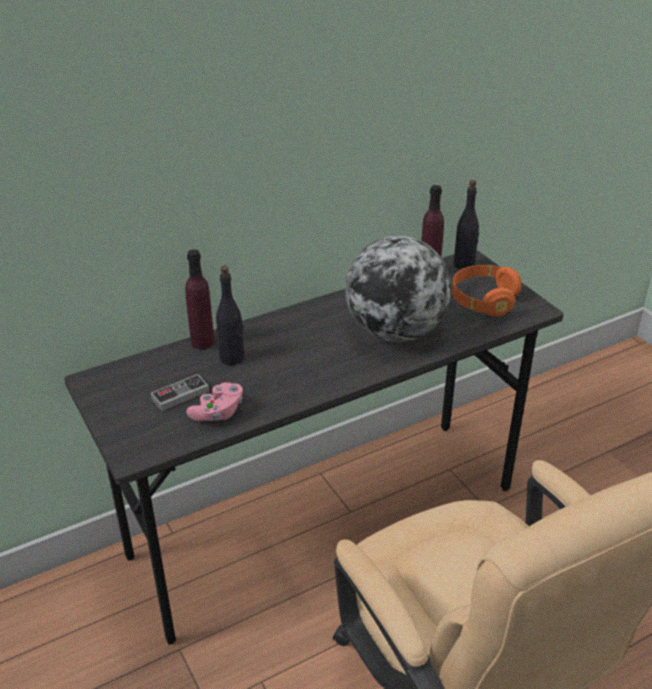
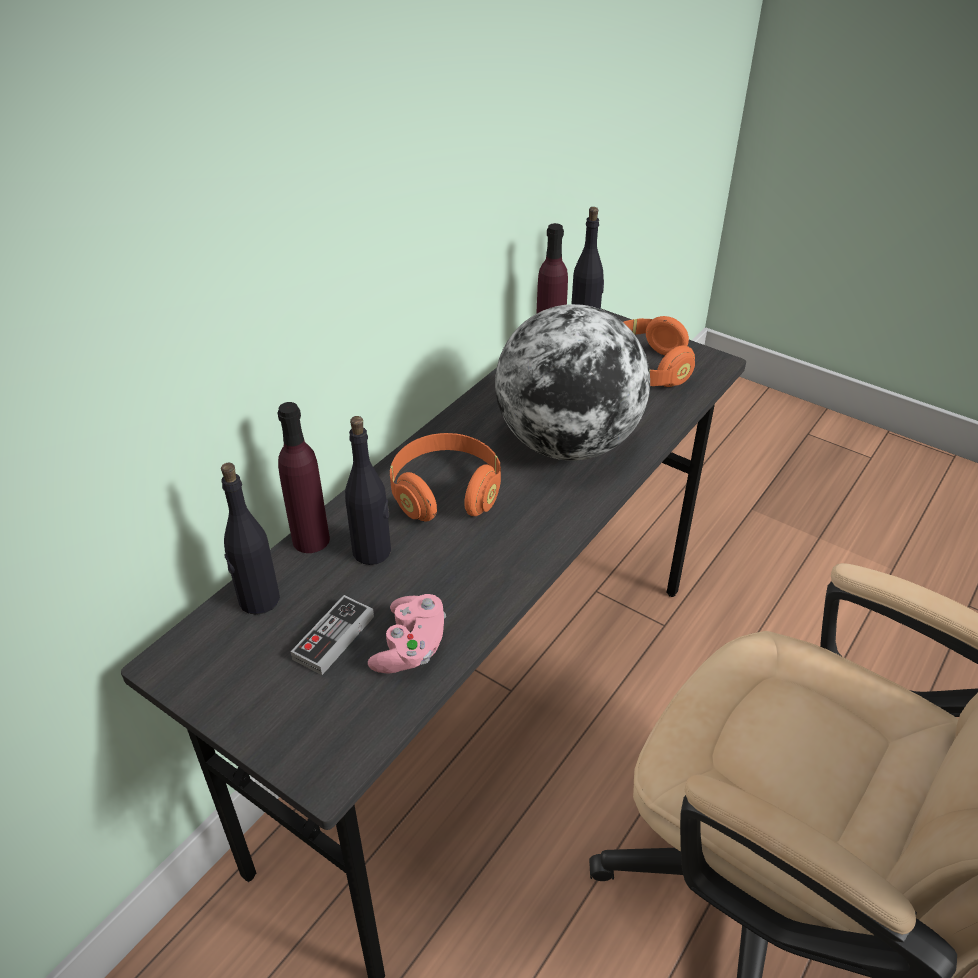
camera: 25 degrees left, 5 degrees up
(154, 364) = (258, 600): none -> black bottle
(297, 339) = (446, 493): none -> orange headphones

